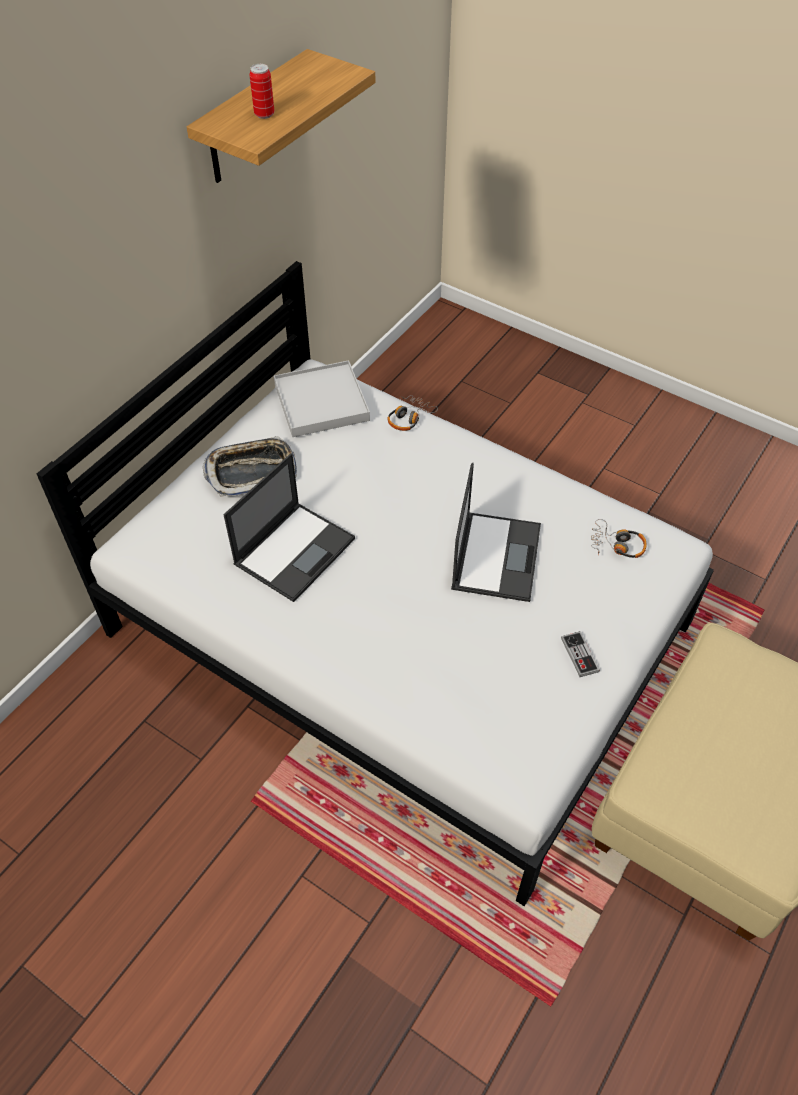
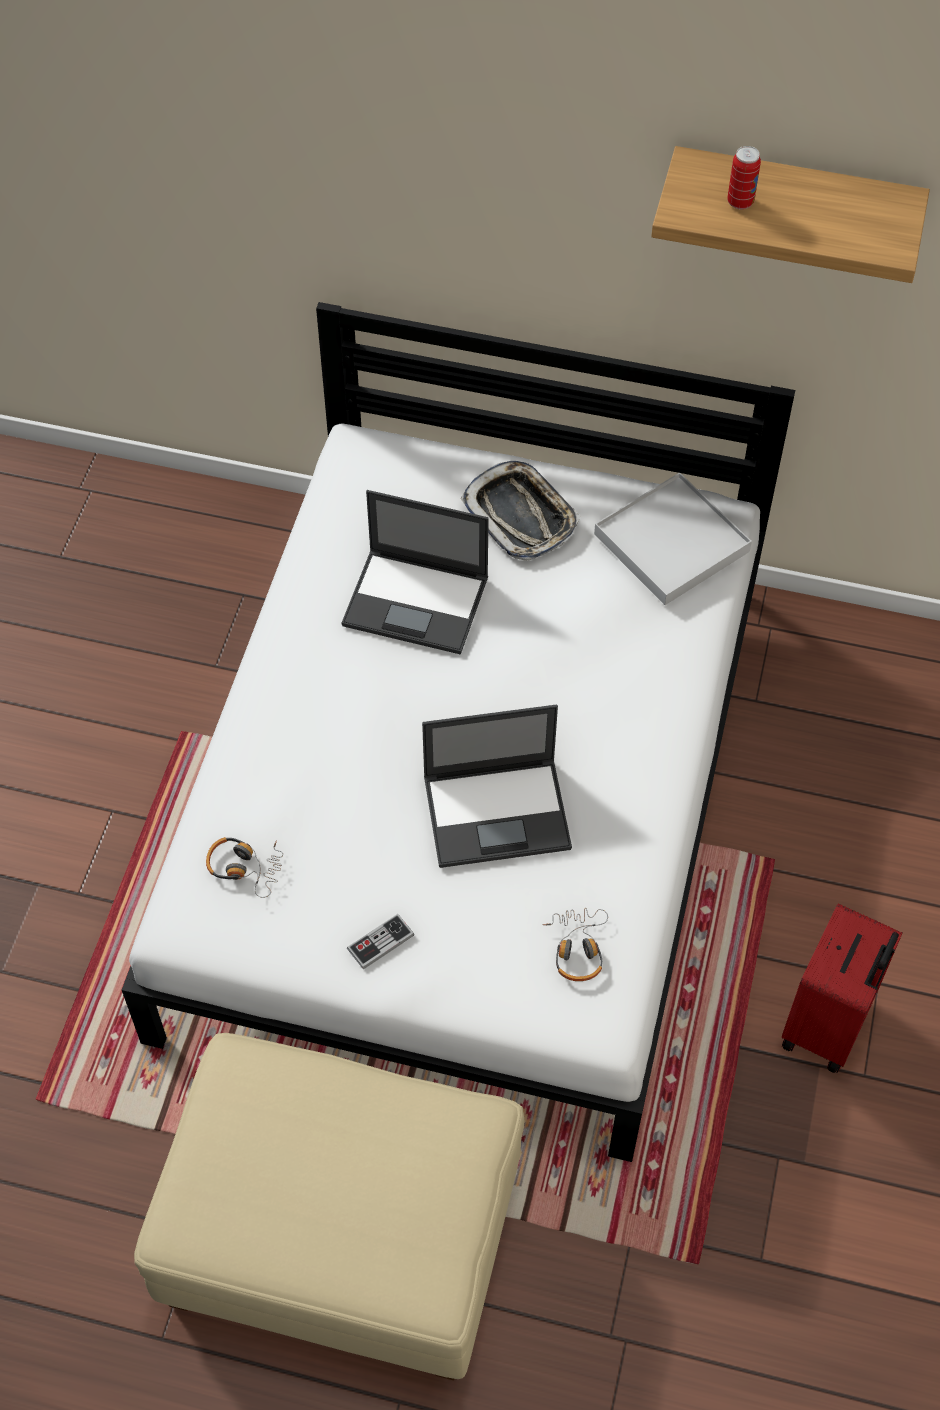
camera: 70 degrees right, 5 degrees up
(409, 417) = (696, 647): headphones -> headphones (245, 867)
(624, 498) = (829, 1025): none -> red suitcase

